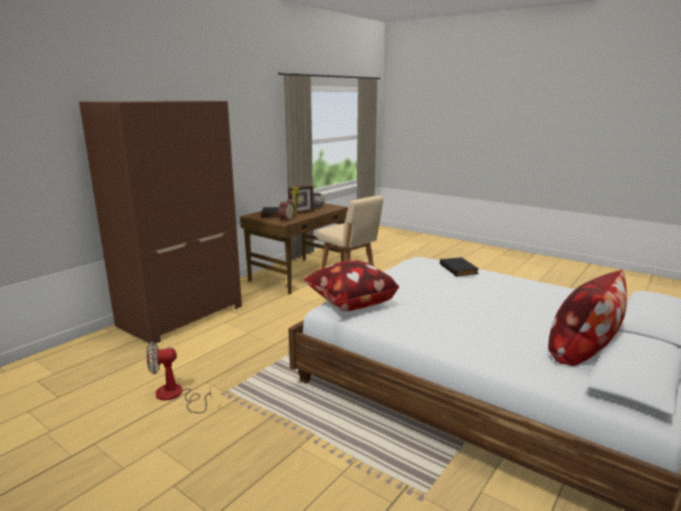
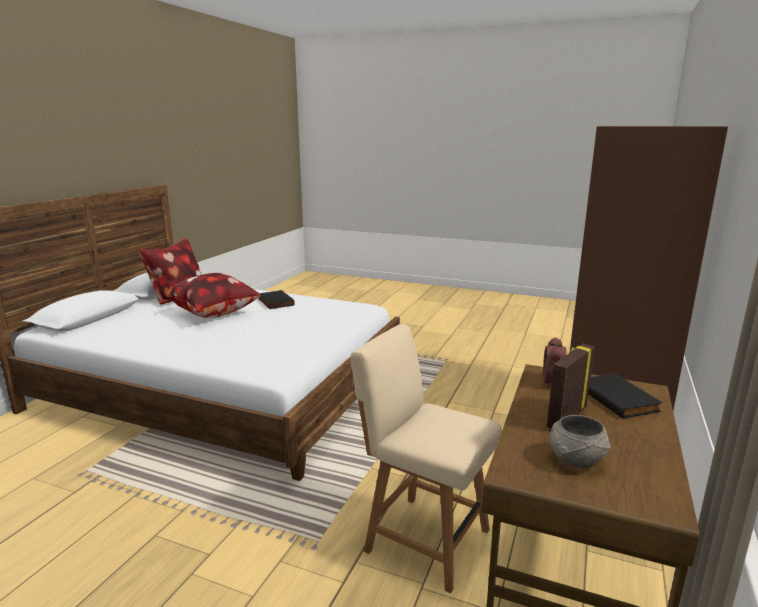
camera: 165 degrees right, 0 degrees up
(176, 396) = (479, 354): fan -> none
(349, 303) = (350, 309): pillow -> pillow (216, 314)
(459, 269) = (226, 352): black book -> black book (275, 302)

